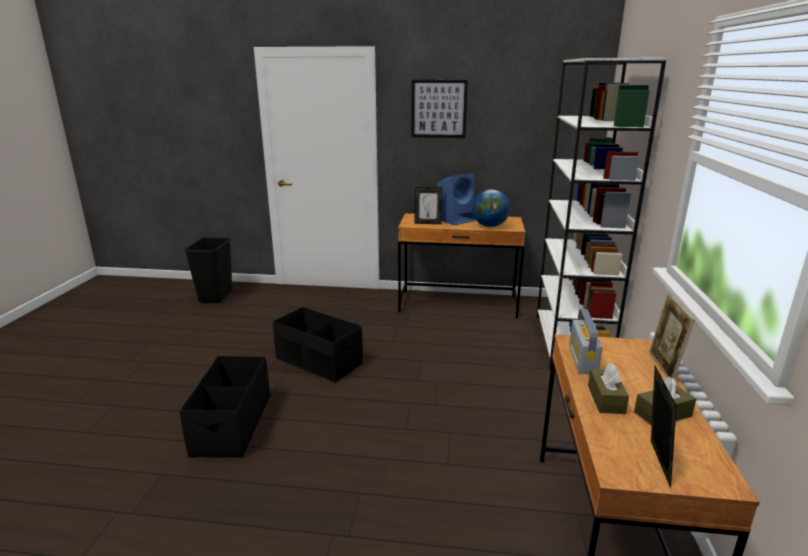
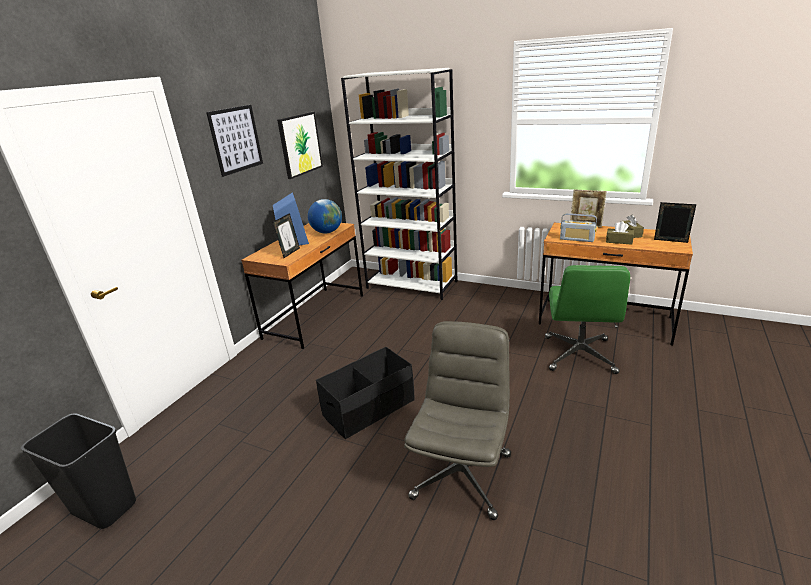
camera: 70 degrees left, 5 degrees up
(231, 425) = (462, 474): black storage box -> grey office chair
(471, 507) = (579, 355): none -> green office chair
(531, 132) = (300, 144): none -> picture

